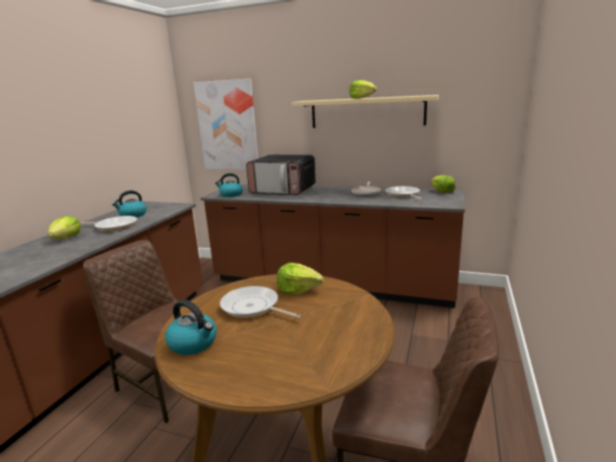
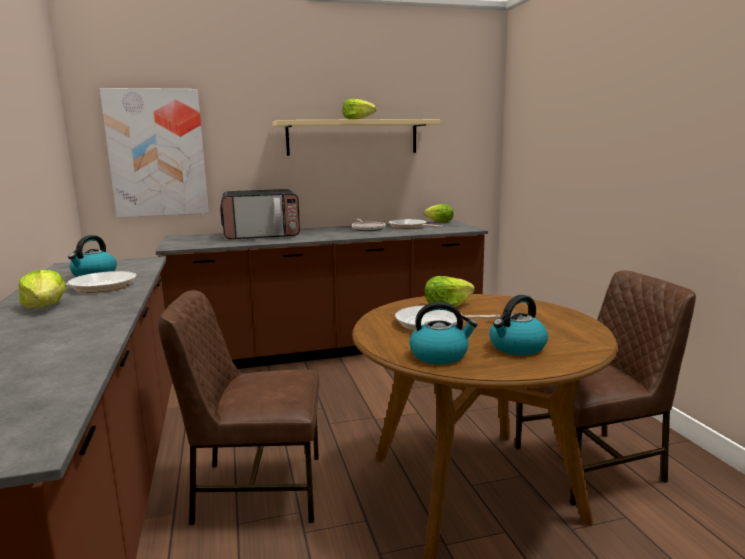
camera: 35 degrees left, 5 degrees down
(231, 195) = (197, 244): kettle -> kettle (517, 347)

